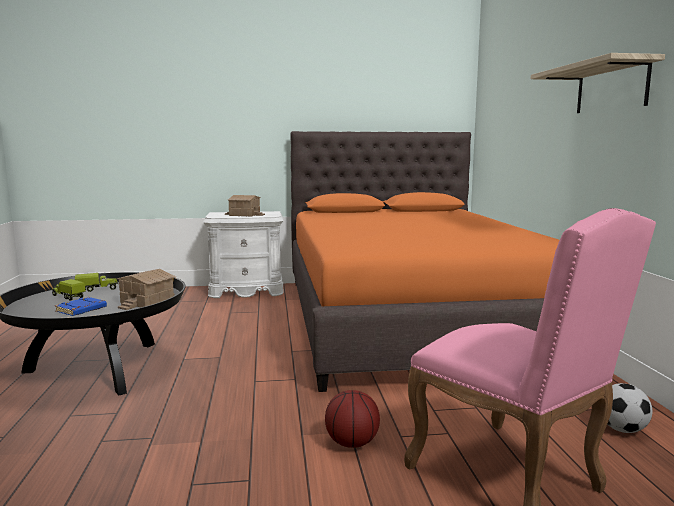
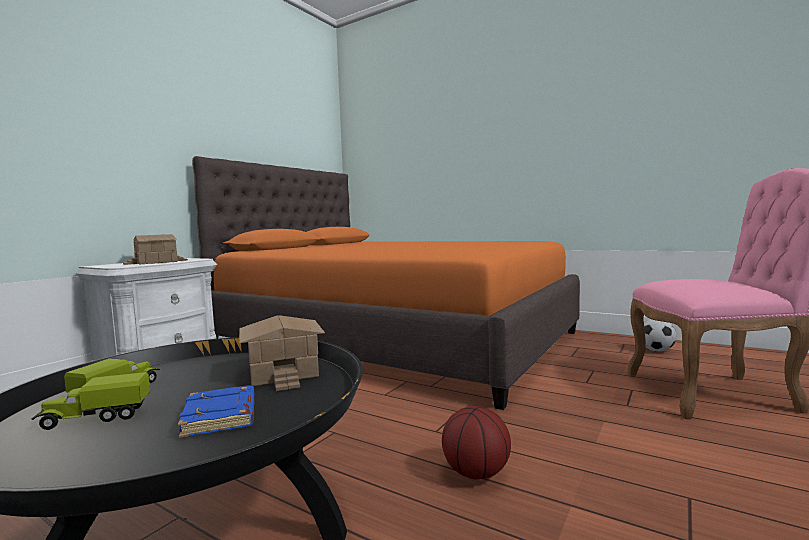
camera: 50 degrees left, 5 degrees down
(352, 443) = (629, 426): basketball -> basketball (477, 473)
(611, 88) = (541, 128): shelf -> none

